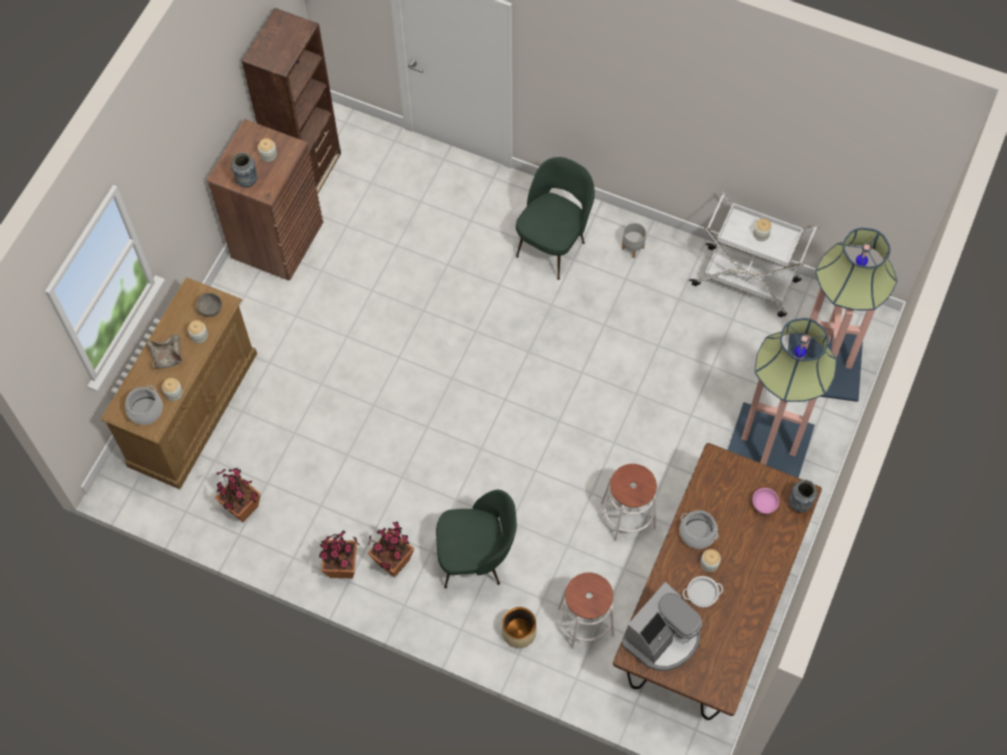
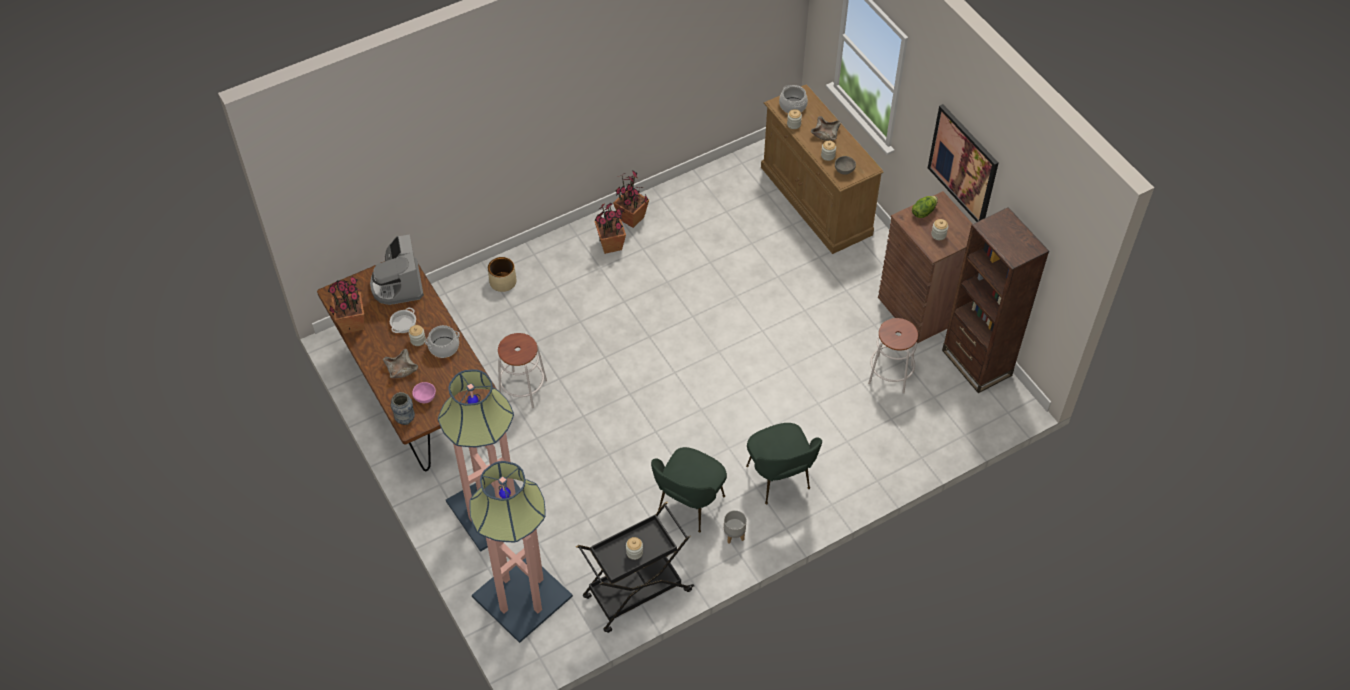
camera: 125 degrees right, 10 degrees down
(200, 131) = (963, 164): none -> picture
(242, 508) = (719, 190): potted plant -> potted plant (352, 323)
(247, 181) = (923, 212): vase -> lettuce
(477, 560) = (571, 288): green chair -> green chair (688, 507)
(586, 622) = (475, 320): white stool -> white stool (890, 374)
(746, 283) = (636, 593): white cart -> black cart
(752, 552) = (401, 369): none -> beige bowl

